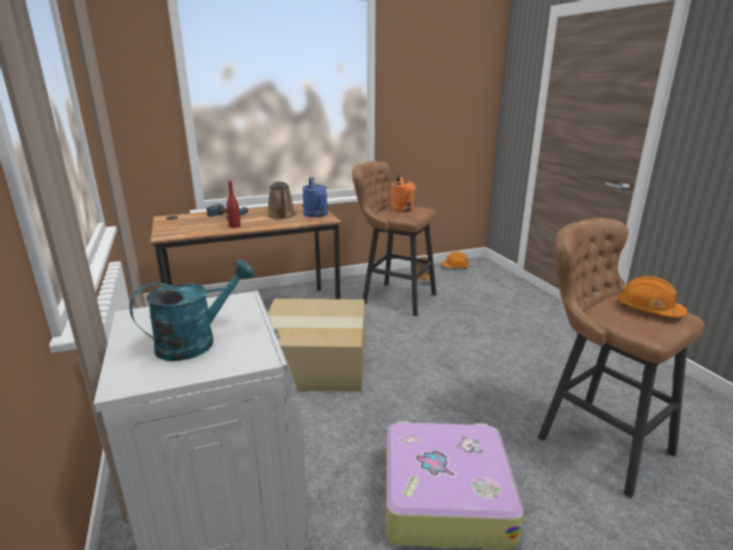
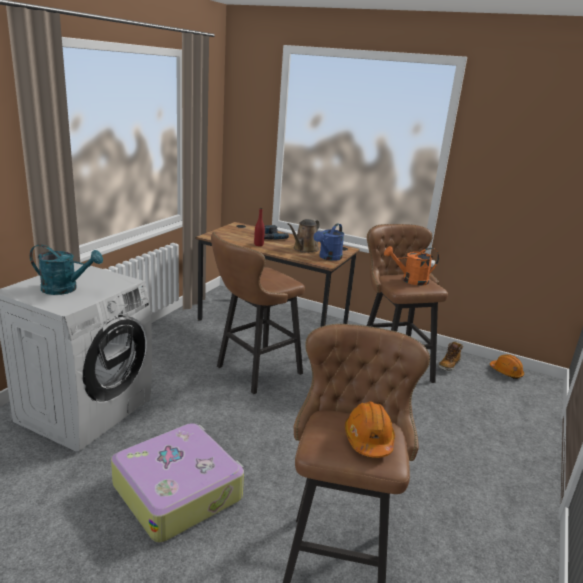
camera: 45 degrees right, 0 degrees up
(313, 362) = (251, 373): cardboard box -> brown stool
(403, 210) = (410, 280): orange watering can -> orange watering can turned 45 degrees clockwise

